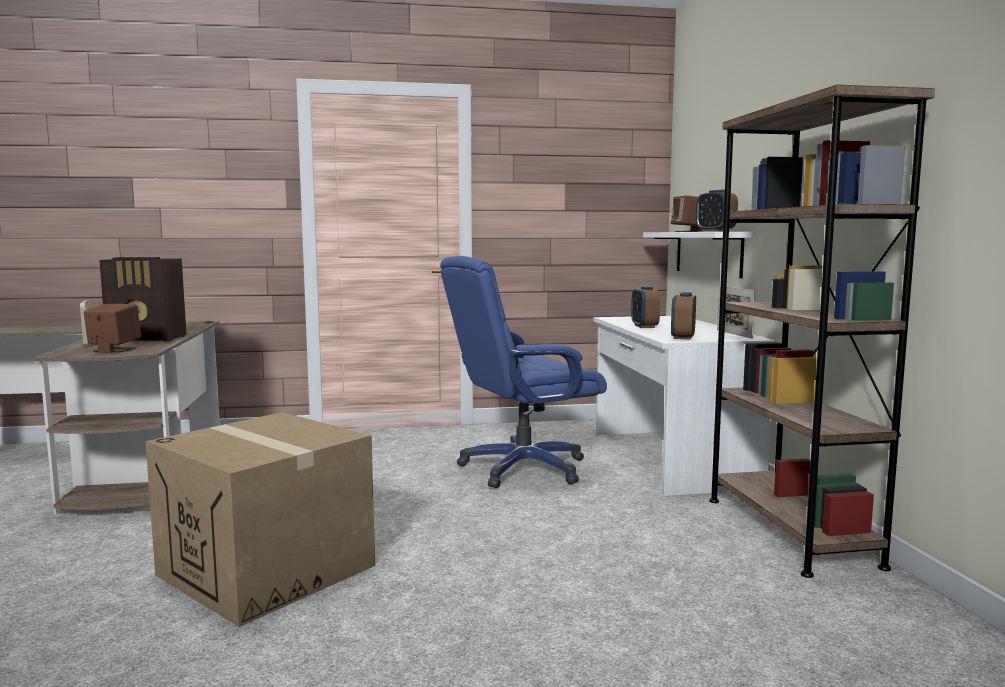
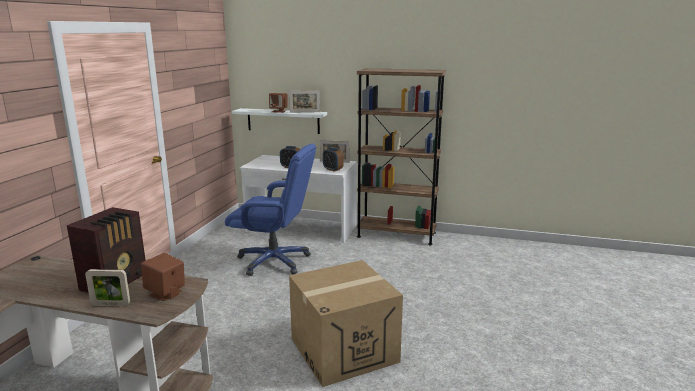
camera: 65 degrees left, 10 degrees up
(522, 468) = (274, 261): blue office chair -> blue office chair turned 75 degrees counterclockwise
(715, 231) = (305, 112): alarm clock -> picture frame

